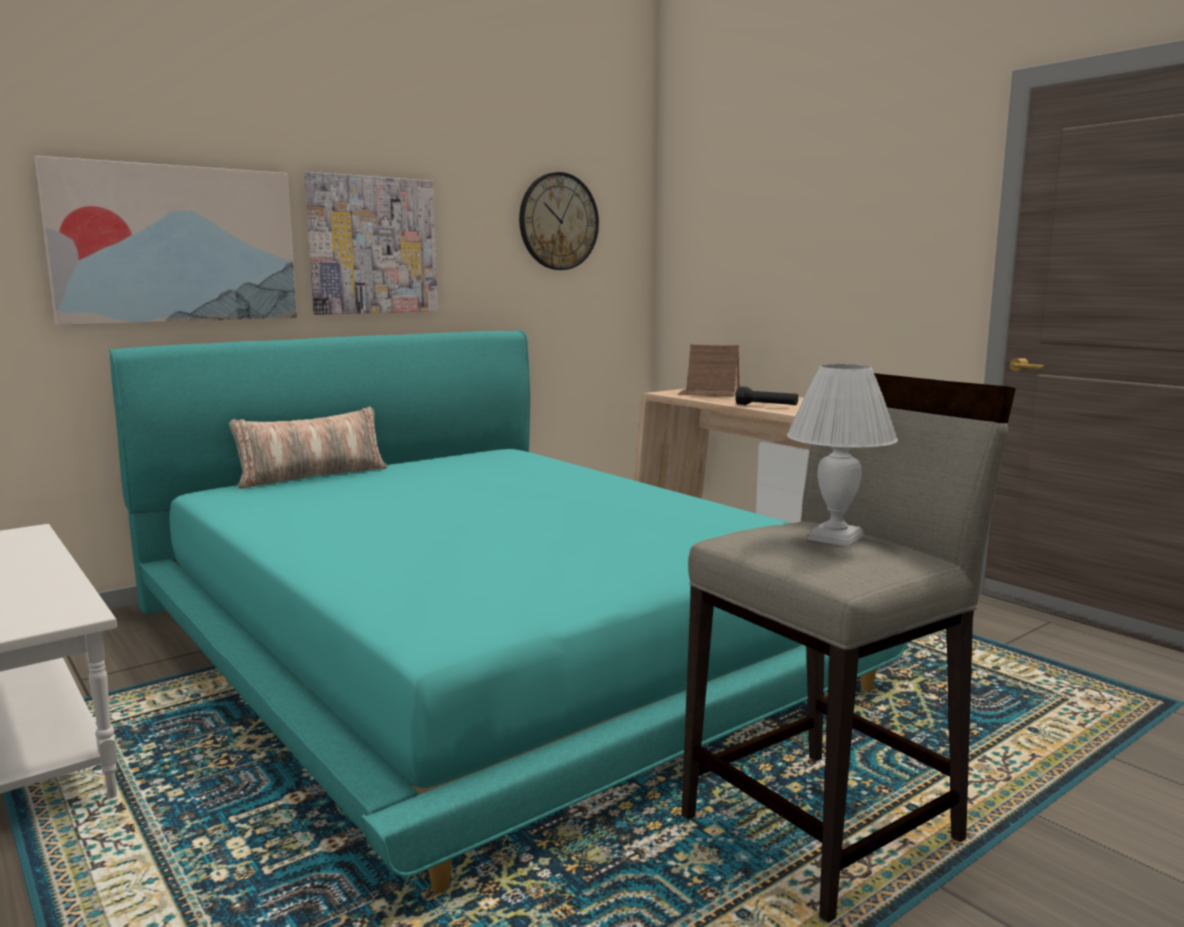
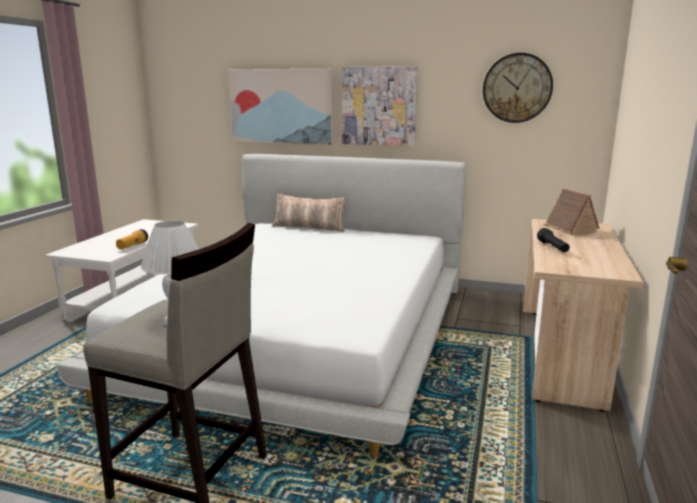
camera: 55 degrees right, 5 degrees up
(54, 586) = (132, 246): none -> flashlight
(479, 642) = (303, 333): turquoise bed -> white bed

